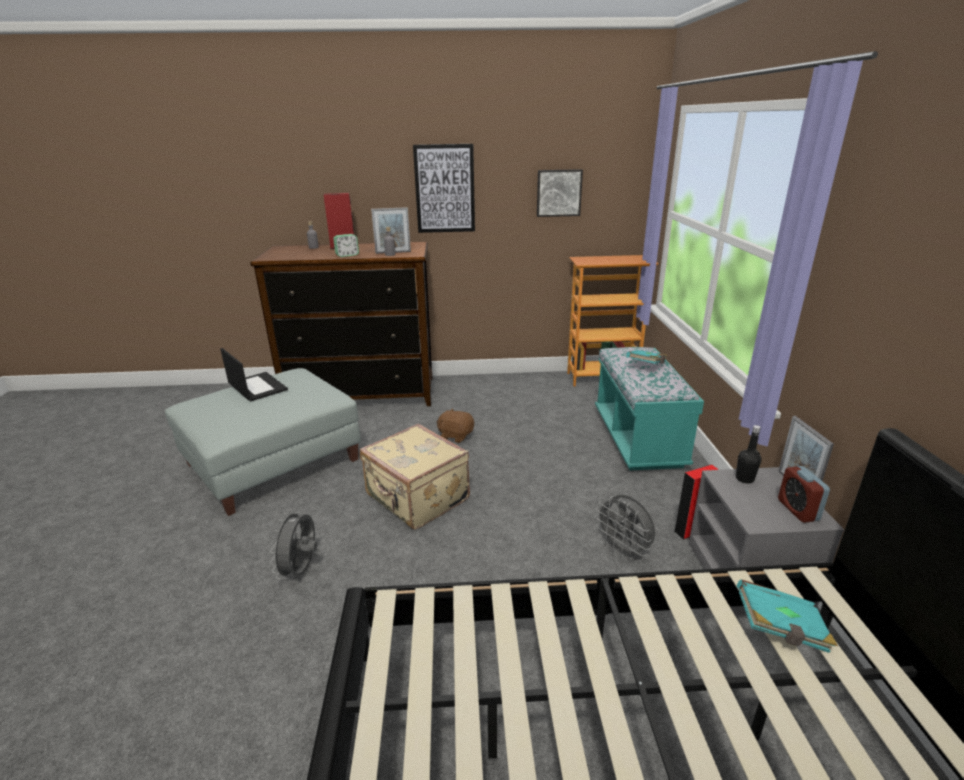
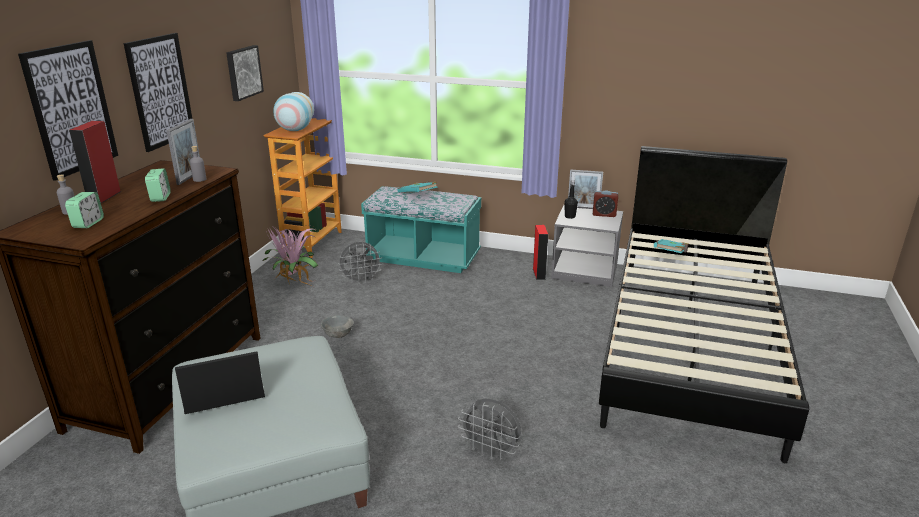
camera: 70 degrees left, 0 degrees up
(294, 254) = (88, 223): none -> alarm clock
(354, 184) = (71, 109): none -> picture
(416, 498) = (427, 374): beige suitcase -> none
(456, 435) = (338, 334): brown plush toy -> grey bowl
(527, 391) = (294, 280): none -> potted plant
(597, 260) = (294, 130): none -> vase
(623, 550) = (544, 301): grey fan -> grey fan (361, 280)

